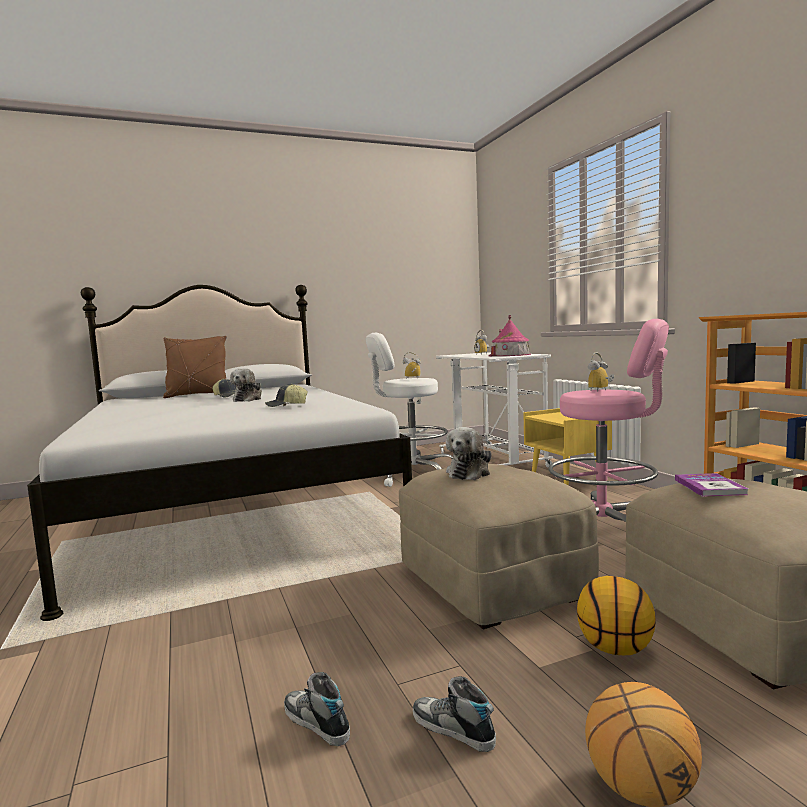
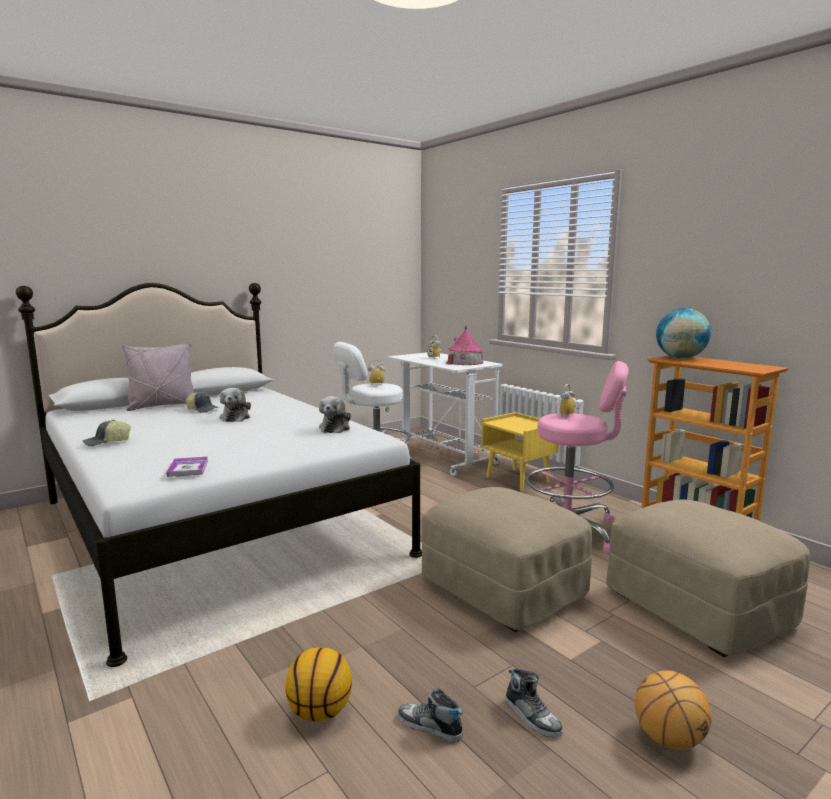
camera: 15 degrees left, 5 degrees up
(198, 395) = (162, 406): brown pillow -> purple pillow
(286, 406) = (292, 431): cap -> cap (107, 442)
(453, 729) = (532, 716): shoe -> shoe turned 150 degrees counterclockwise
(469, 472) = (490, 502): plush toy -> plush toy (335, 428)
(614, 649) = (615, 638): basketball -> basketball (319, 712)
(709, 487) = (677, 513): book -> book (188, 468)
(745, 314) = (680, 358): none -> globe

